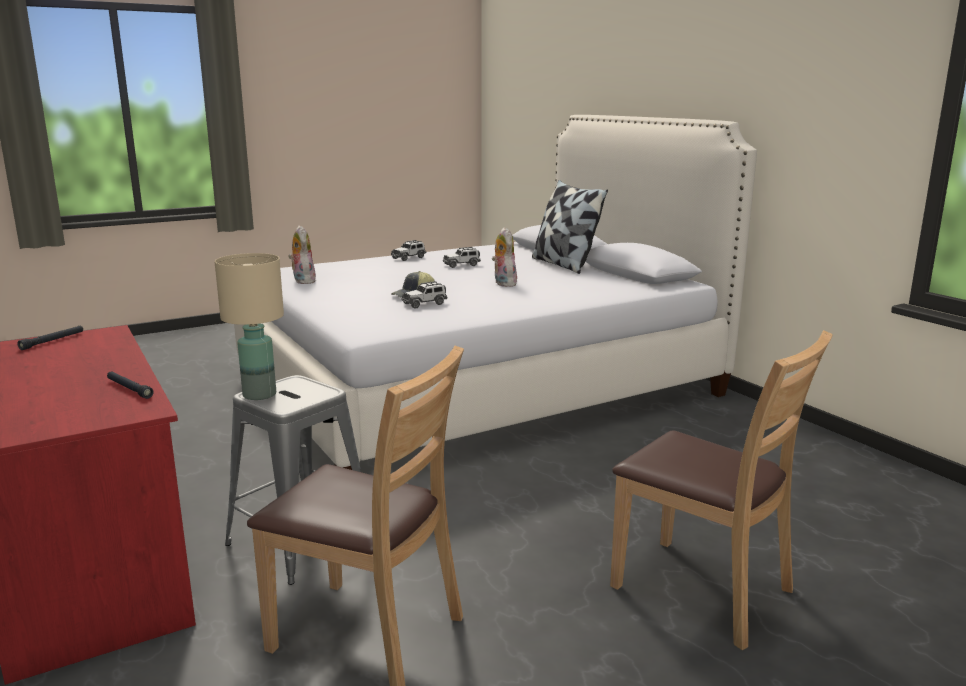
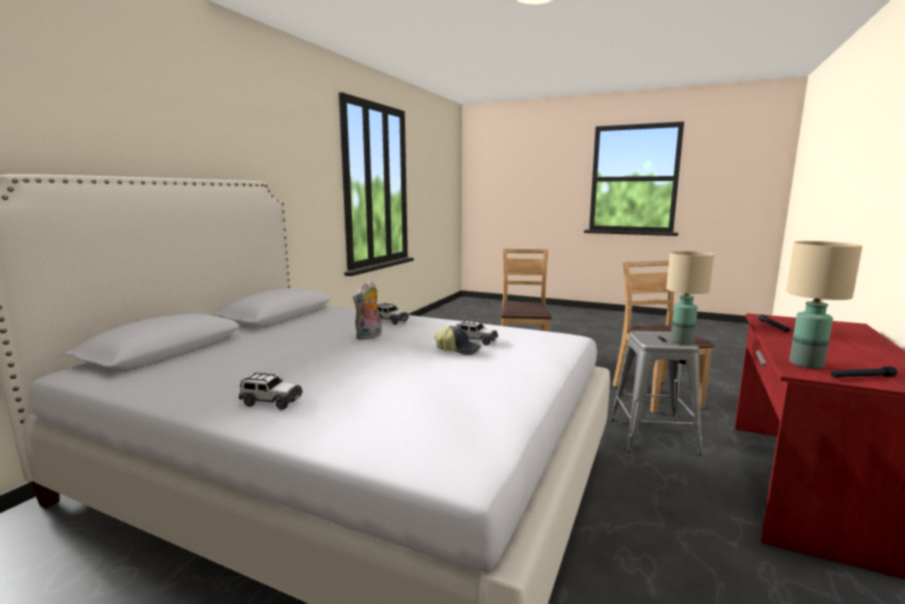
camera: 125 degrees left, 5 degrees down
(101, 340) = (805, 364): none -> beige table lamp
(302, 281) = (491, 410): plush toy -> none
(461, 265) = (301, 364): toy car -> toy car (390, 321)
(564, 264) = (257, 335): pillow -> none

